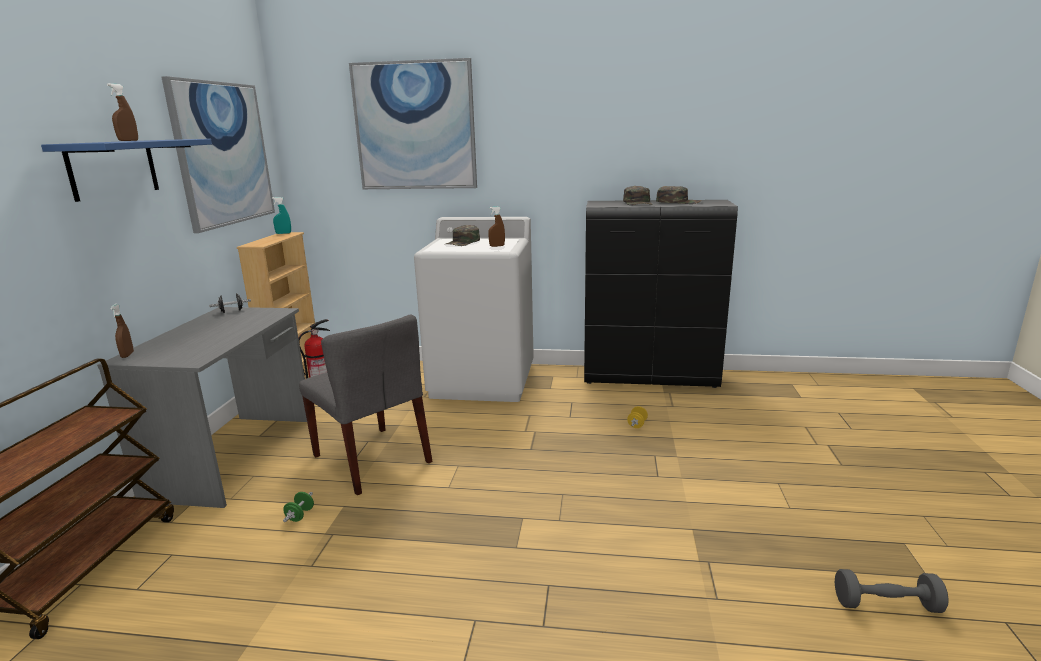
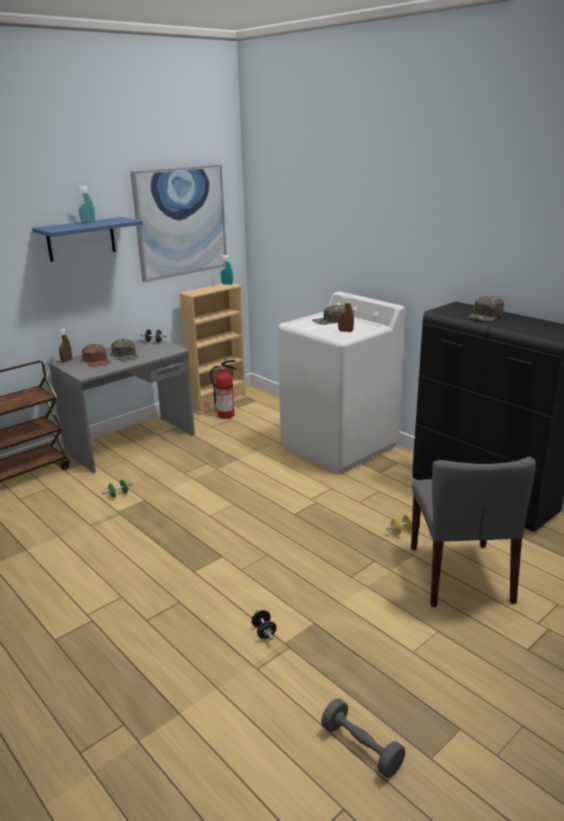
camera: 40 degrees right, 5 degrees up
(128, 140) = (88, 222): brown spray bottle -> turquoise spray bottle
(182, 344) = (97, 360): none -> brown cap
(372, 459) = (194, 477): grey chair -> grey chair (460, 574)
(415, 126) = (329, 207): picture -> none
(669, 562) = (264, 632): none -> black dumbbell
(678, 202) = (527, 323): green cap -> green cap (126, 355)

